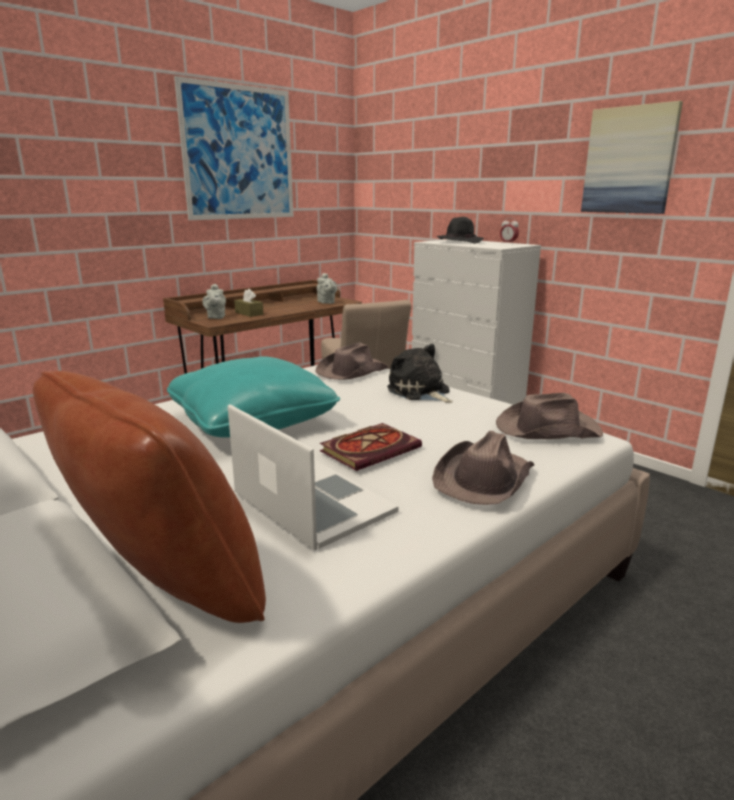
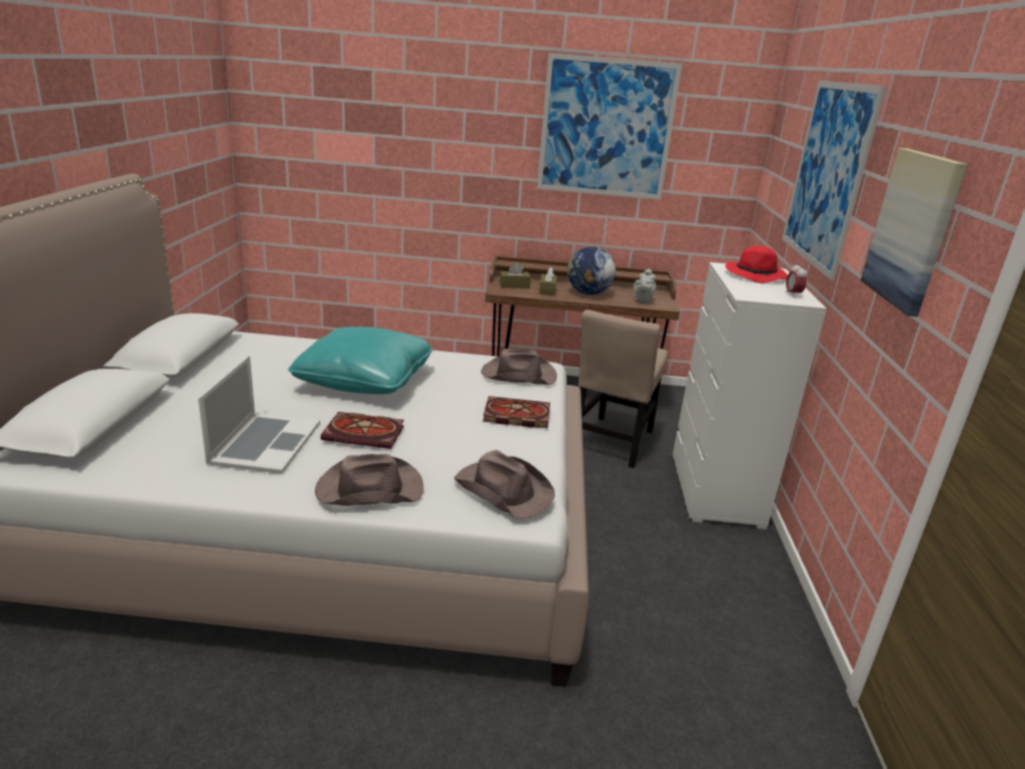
camera: 45 degrees right, 5 degrees up
(164, 592) = (133, 442): brown pillow -> none
(216, 317) = (514, 286): grey teapot -> brown tissue box
(281, 308) = (588, 293): none -> globe
(420, 392) = (515, 415): plush toy -> book
(460, 242) = (756, 275): black hat -> red hat
(478, 157) = (827, 174): none -> picture

